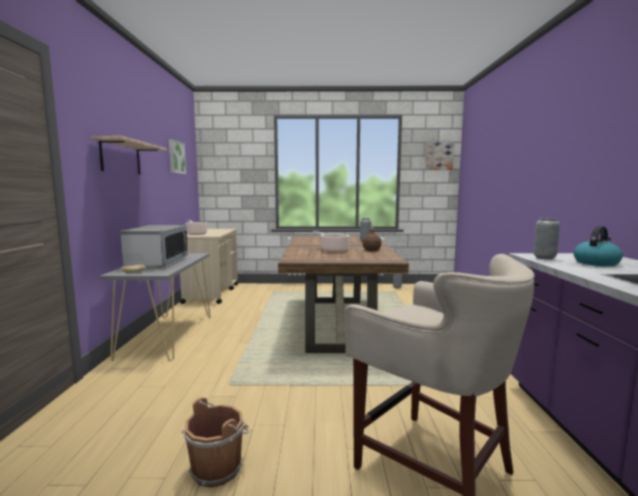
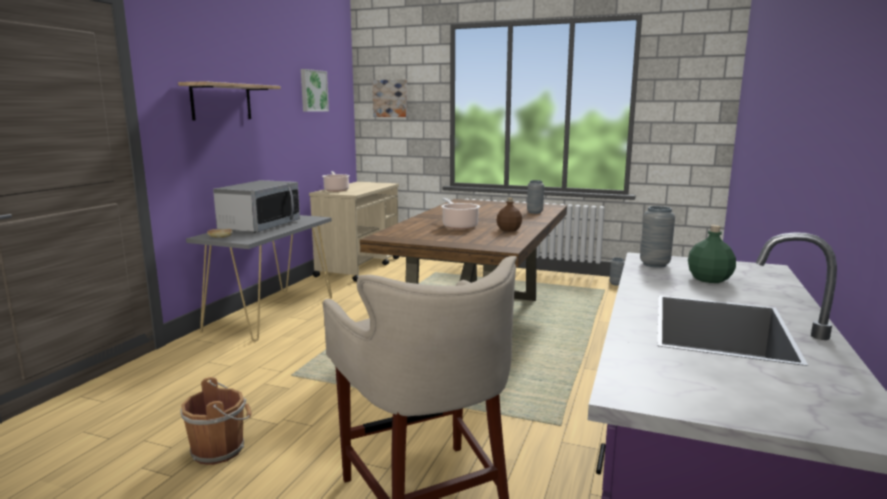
camera: 20 degrees right, 5 degrees up
(439, 156) = (702, 79): picture -> picture (390, 98)
(596, 263) = (708, 279): kettle -> green bottle

